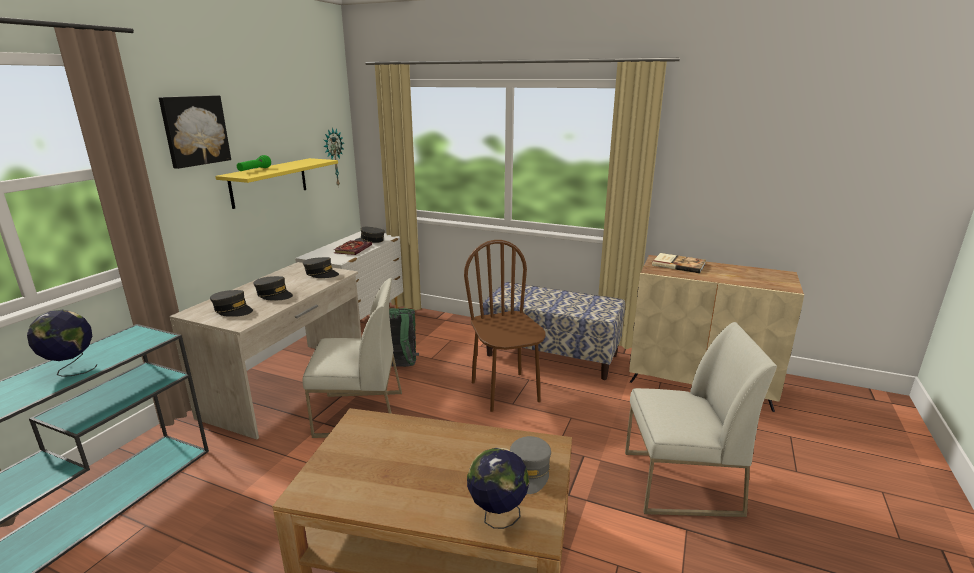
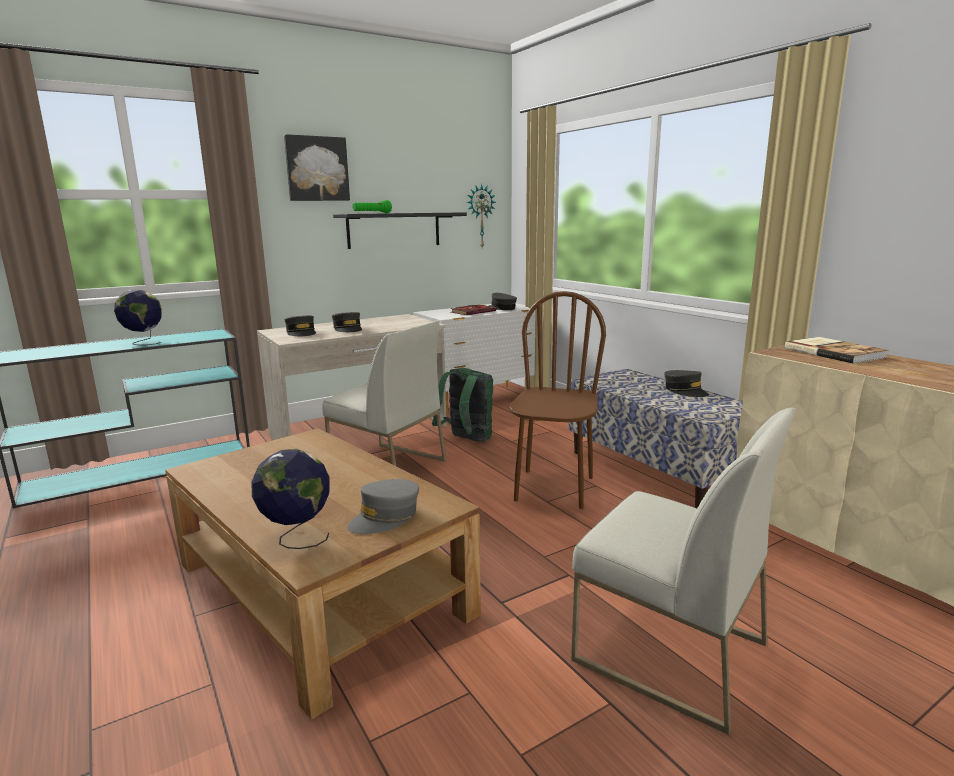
camera: 35 degrees right, 5 degrees down
(269, 182) = (394, 230): yellow shelf -> black shelf
(321, 273) = (411, 322): grey cap -> grey cap (685, 391)

